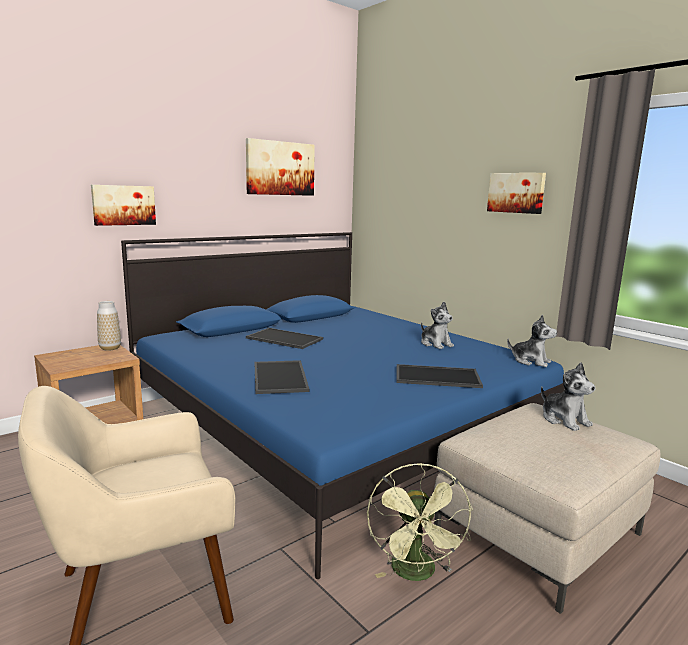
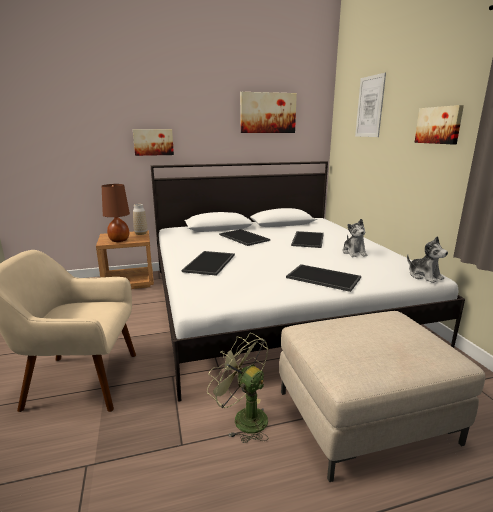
camera: 25 degrees right, 5 degrees up
(84, 362) = (119, 240): none -> brown table lamp
(338, 423) = (275, 302): blue bed -> white bed
(366, 333) = (307, 239): none -> tray
(415, 167) = (370, 106): none -> picture
(416, 574) = (243, 418): green fan -> green fan turned 105 degrees clockwise
(564, 420) = (405, 329): plush toy -> none

